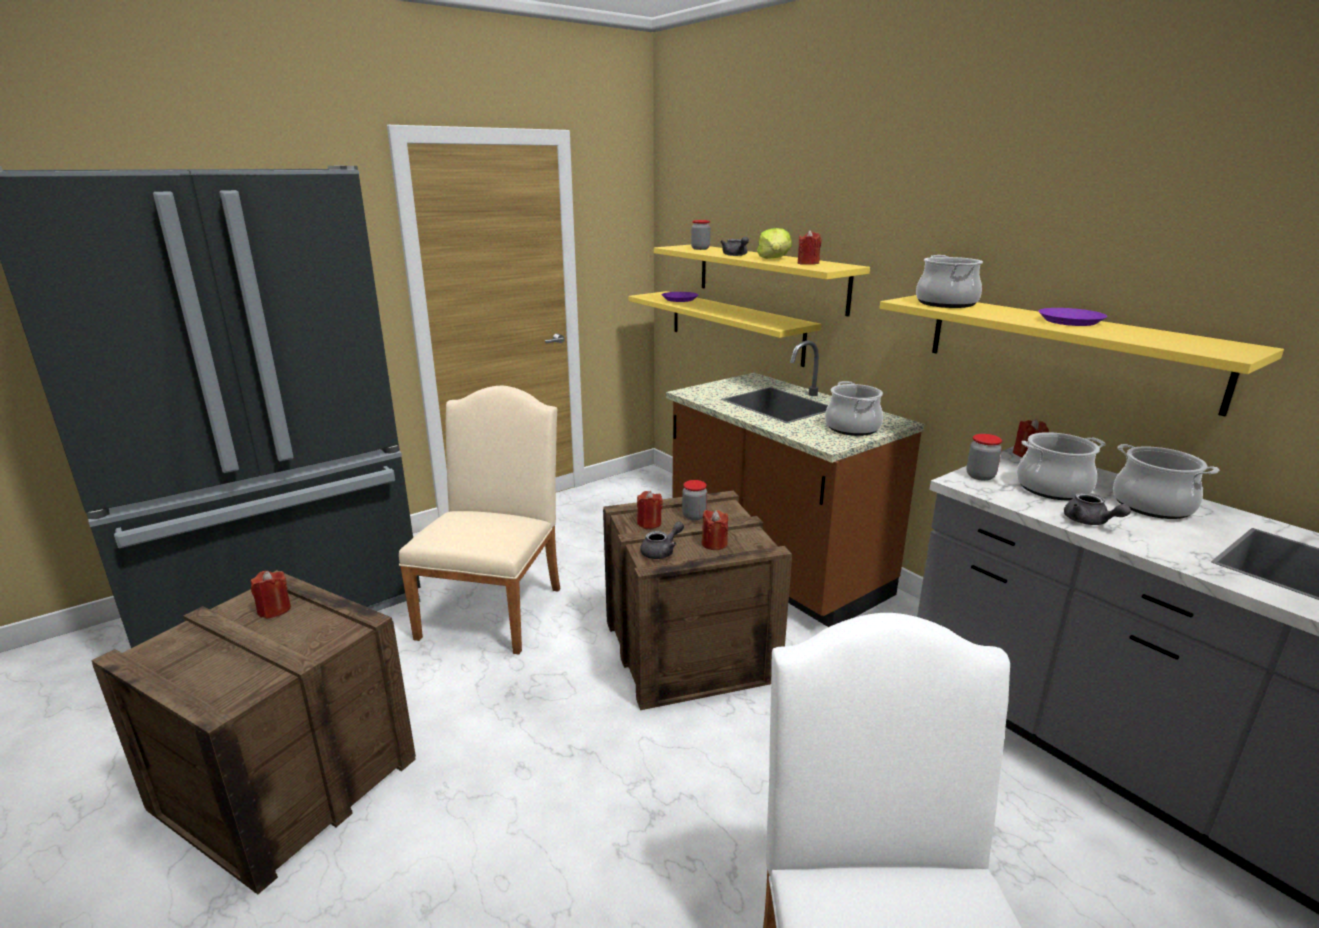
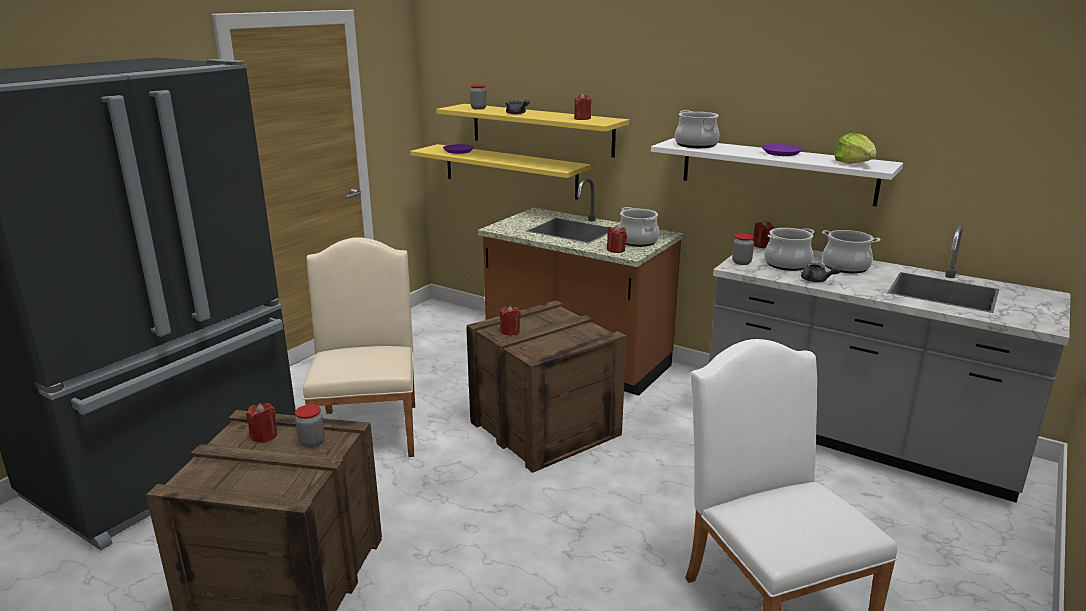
camera: 20 degrees left, 0 degrees up
(662, 552) = (534, 349): grey teapot -> none
(694, 516) = (539, 322): jar -> jar (312, 442)
(714, 544) = (567, 338): red candle -> red candle (616, 250)
(774, 259) = (551, 115): lettuce -> lettuce (854, 163)
(1065, 348) = (776, 171): yellow shelf -> white shelf

